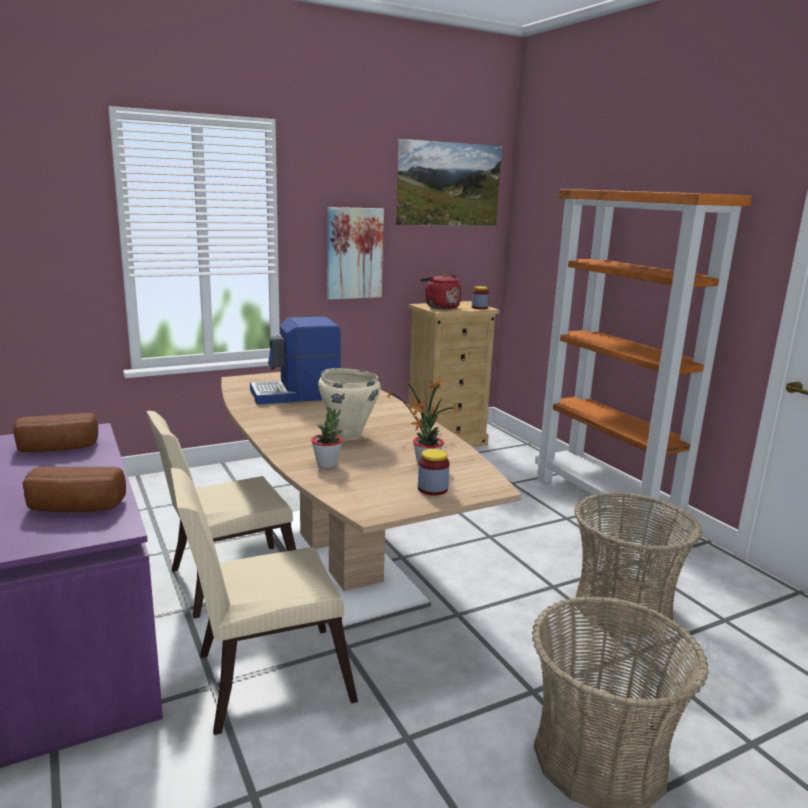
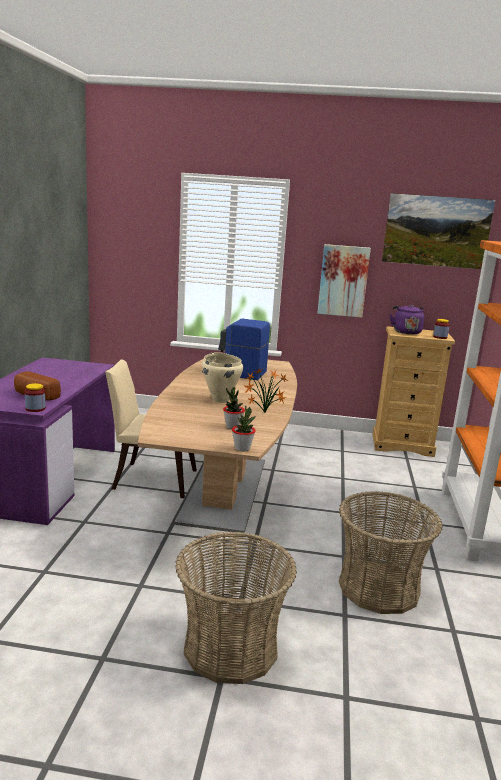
camera: 35 degrees right, 0 degrees up
(57, 449) = (71, 370): bread -> none
(263, 678) = (109, 528): beige chair -> none
(327, 464) = (178, 410): potted plant -> potted plant (242, 448)
(432, 489) = (210, 438): jar -> jar (35, 408)
(440, 307) = (405, 332): red kettle -> purple kettle

